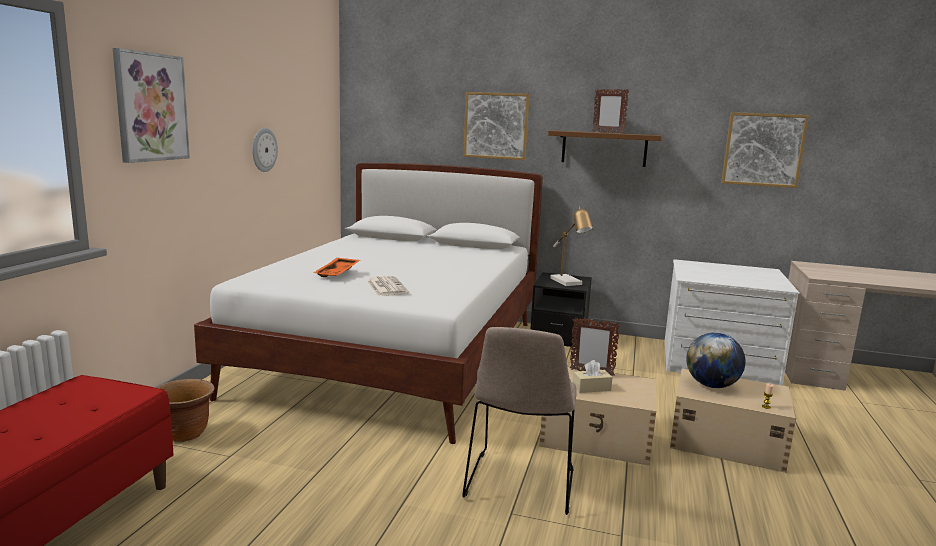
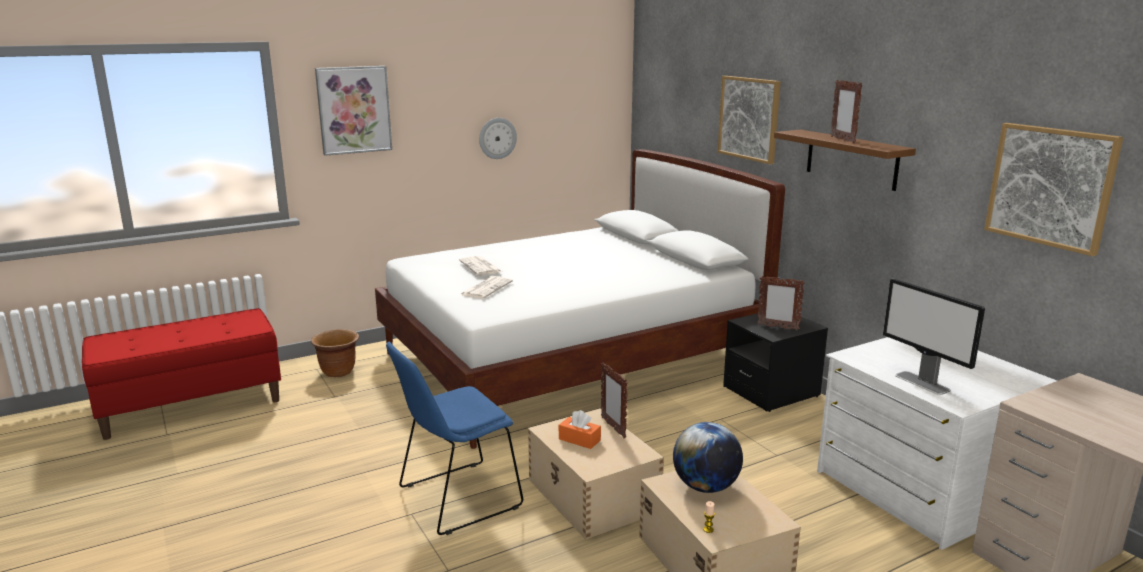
camera: 45 degrees right, 5 degrees up
(338, 273) = (481, 266): orange tray -> newspaper
(519, 484) = (456, 499): beige chair -> blue chair
(569, 282) = (777, 327): table lamp -> picture frame
(591, 388) = (579, 439): beige tissue box -> orange tissue box
(747, 282) = (922, 383): none -> monitor

